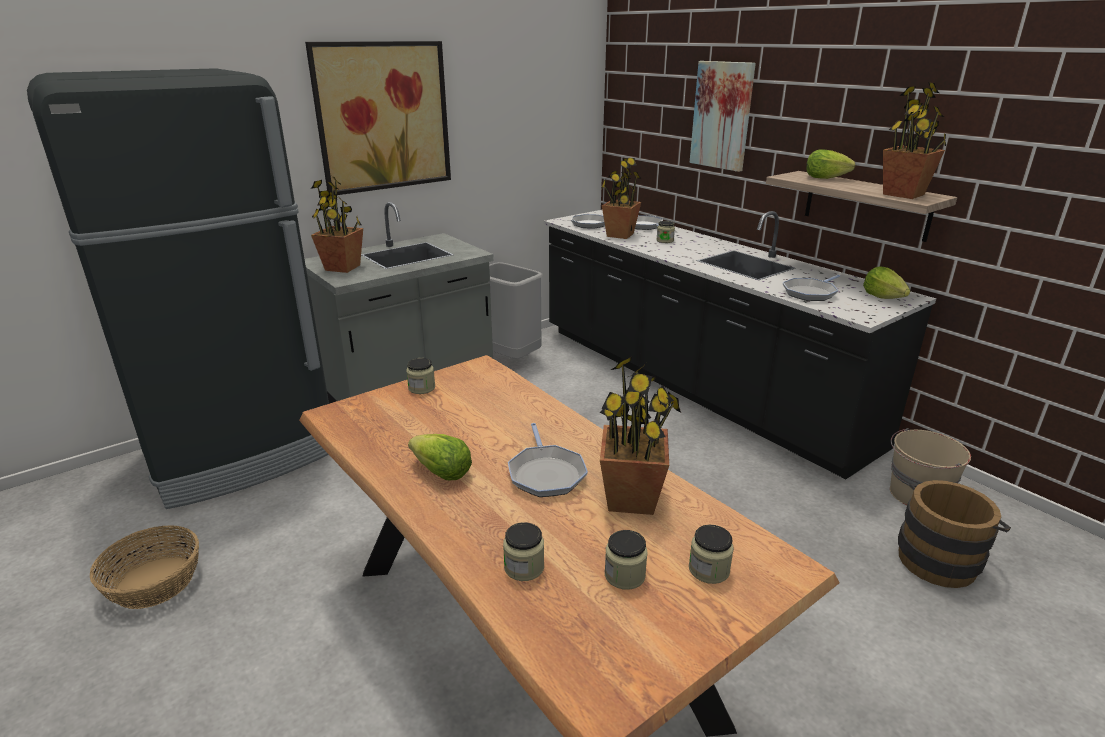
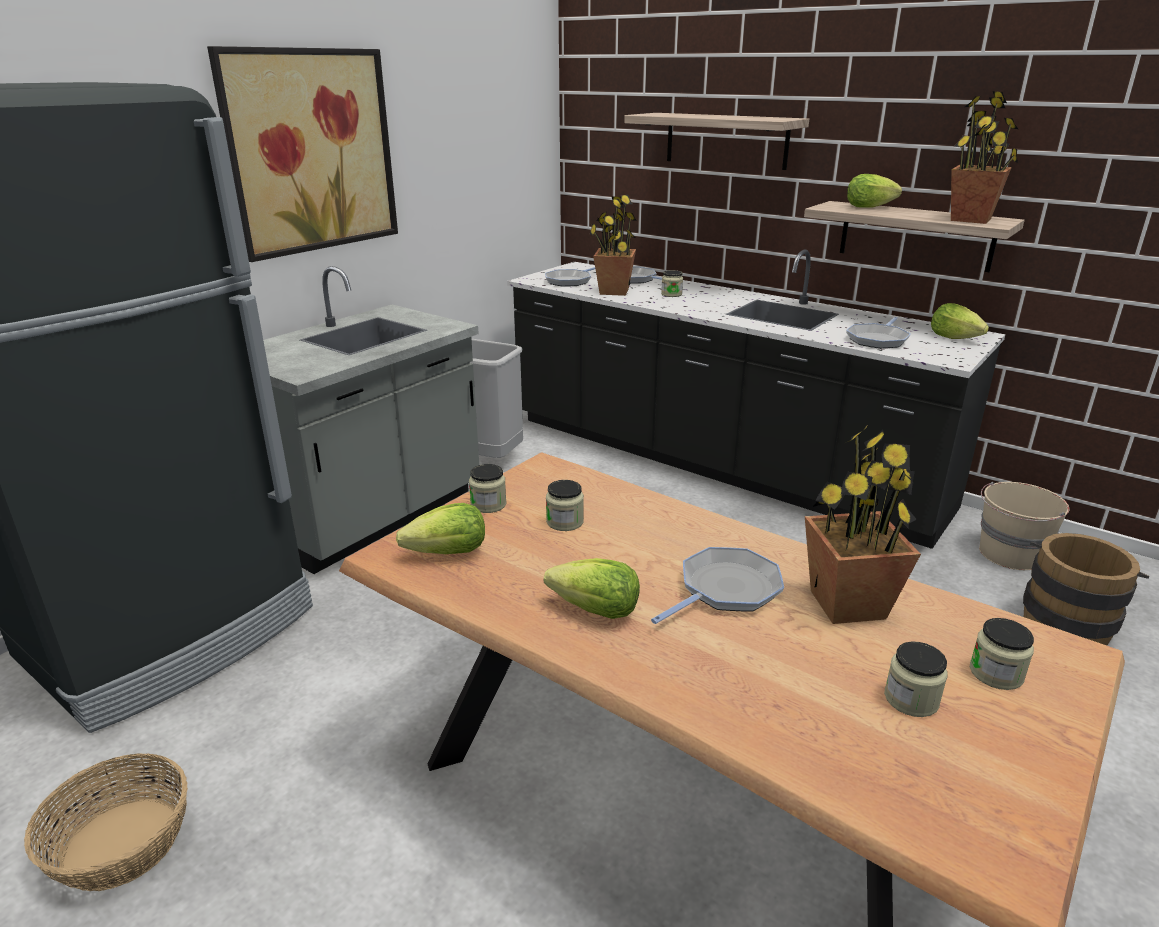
camera: 15 degrees left, 0 degrees up
(343, 268) = (288, 358): potted plant -> none
(371, 418) = (448, 553): none -> lettuce
(524, 567) = (788, 713): jar -> jar (565, 522)
(546, 473) = (725, 590): frying pan -> frying pan turned 105 degrees counterclockwise
(722, 115) = (726, 140): picture -> shelf

